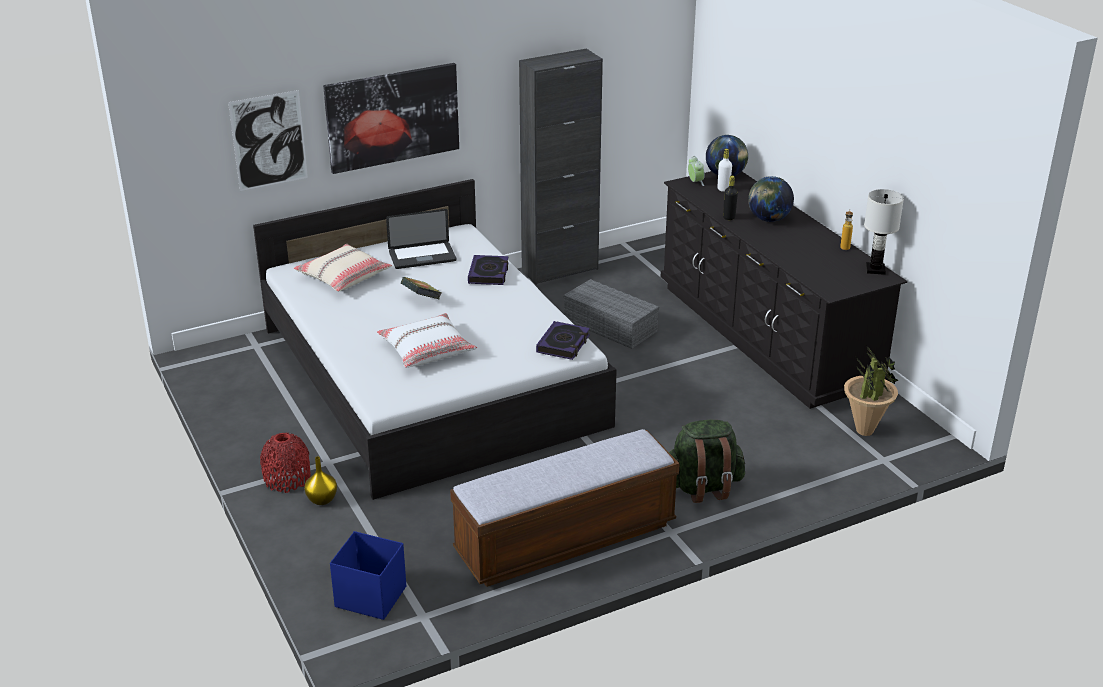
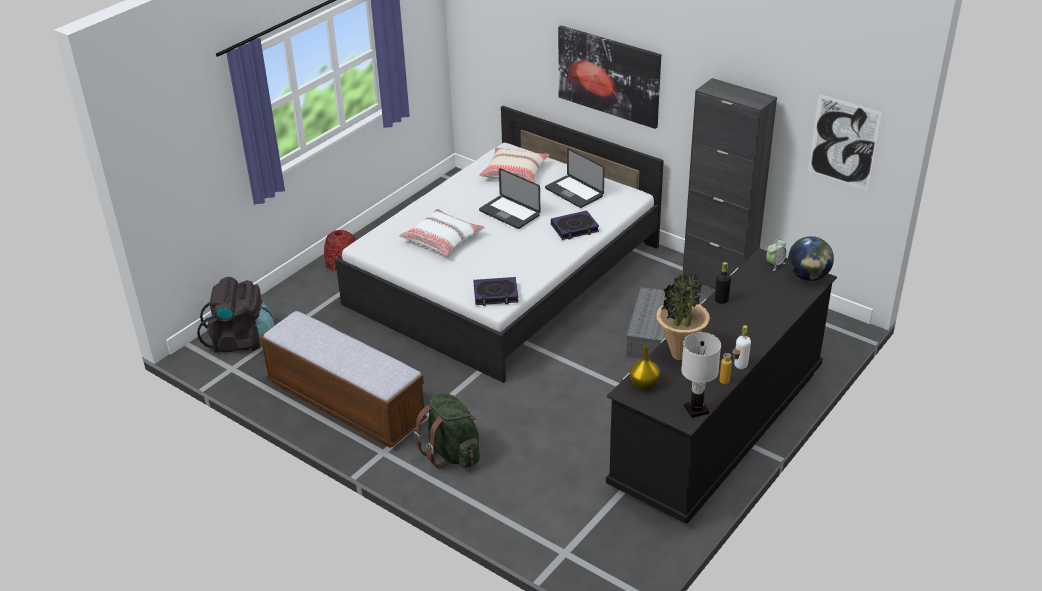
camera: 65 degrees right, 5 degrees up
(269, 140) = (521, 49): picture -> picture (843, 142)
(322, 499) = (329, 285): yellow vase -> yellow vase (644, 384)
(370, 596) = (241, 340): blue storage box -> black backpack
(421, 299) = (509, 213): book -> laptop
(723, 189) = (777, 283): white bottle -> white bottle (740, 365)
(768, 219) = (740, 323): globe -> none
(865, 431) = (603, 530): potted plant -> potted plant (680, 355)

